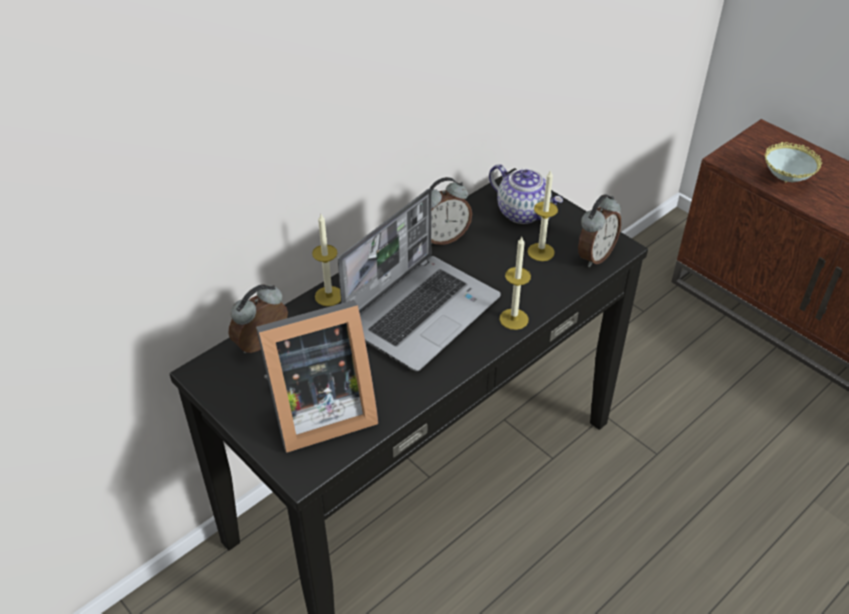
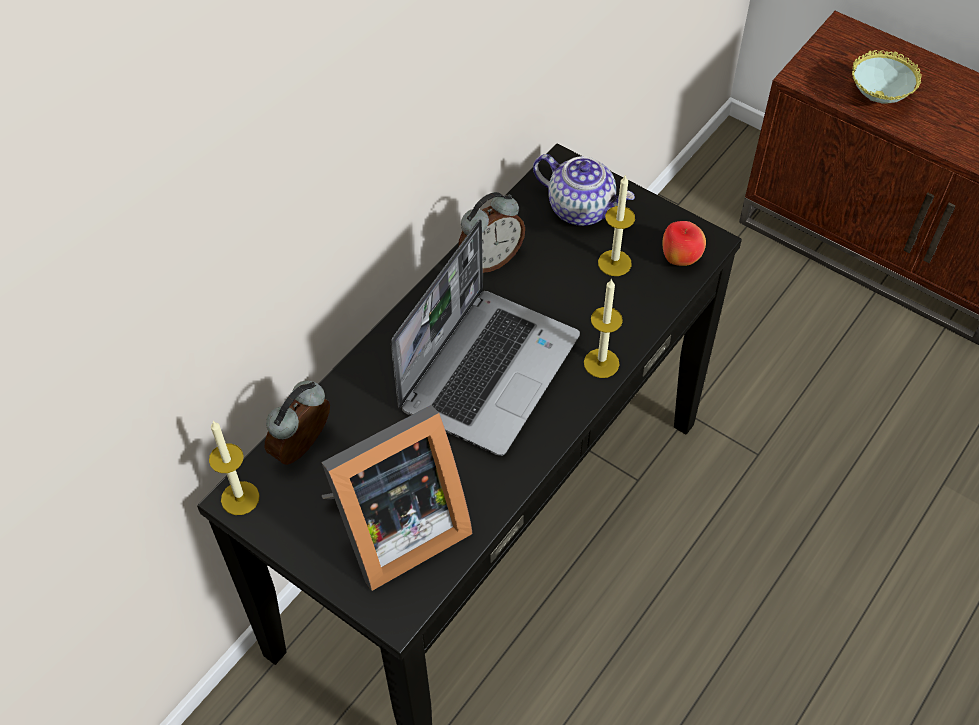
camera: 10 degrees left, 10 degrees up
(329, 296) = (368, 365): candle -> candle (240, 498)
(594, 256) = (680, 259): alarm clock -> apple

